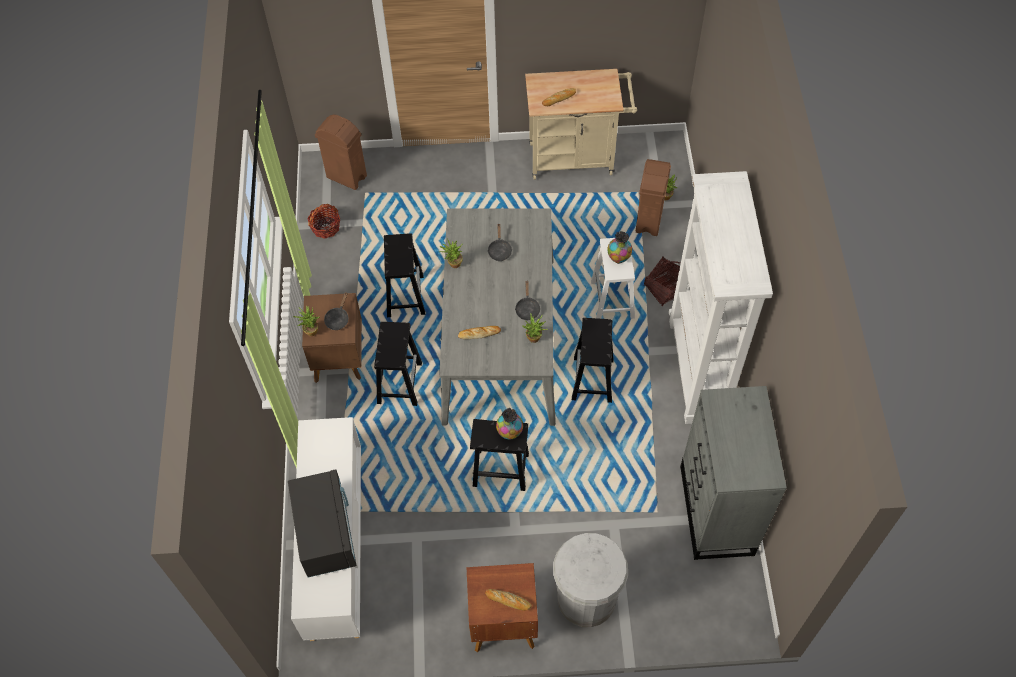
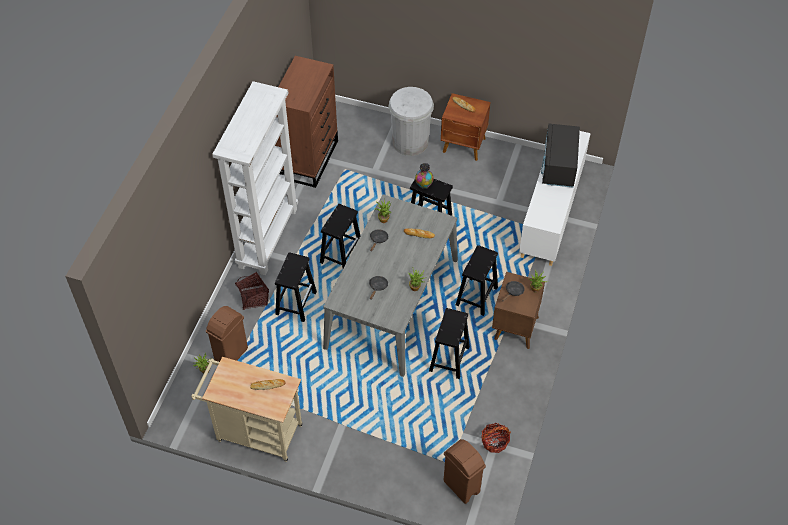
camera: 160 degrees left, 5 degrees down
(613, 300) = (296, 302): white stool -> black stool
(619, 258) = (291, 269): vase -> none
(716, 511) = (309, 159): grey dresser -> brown dresser

